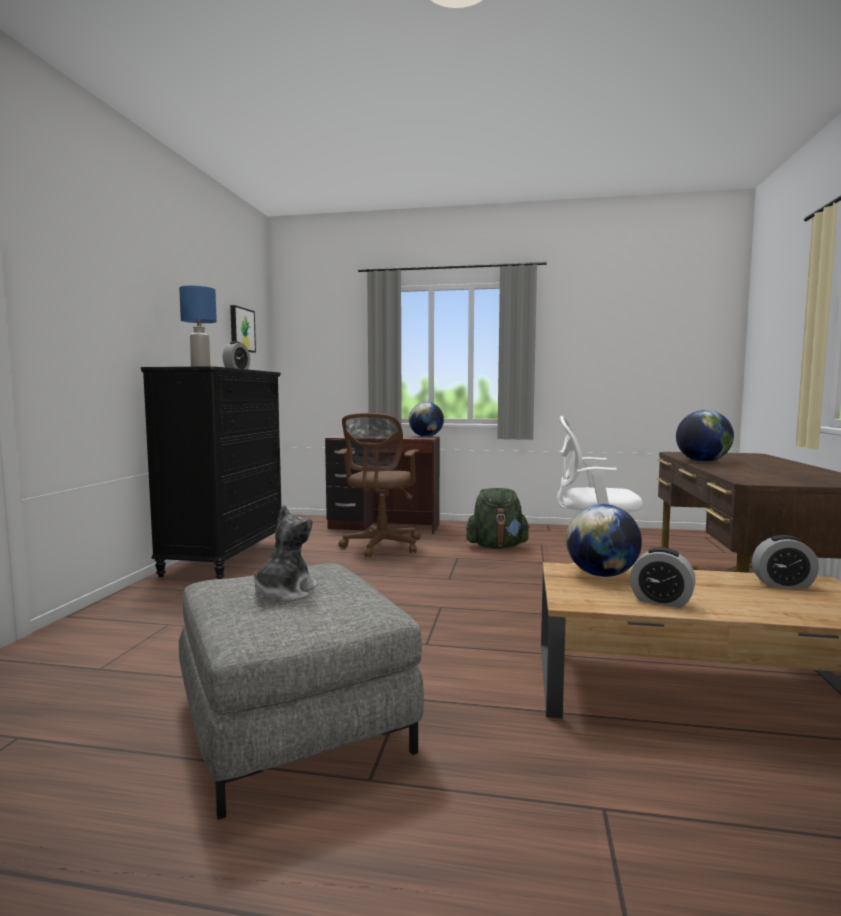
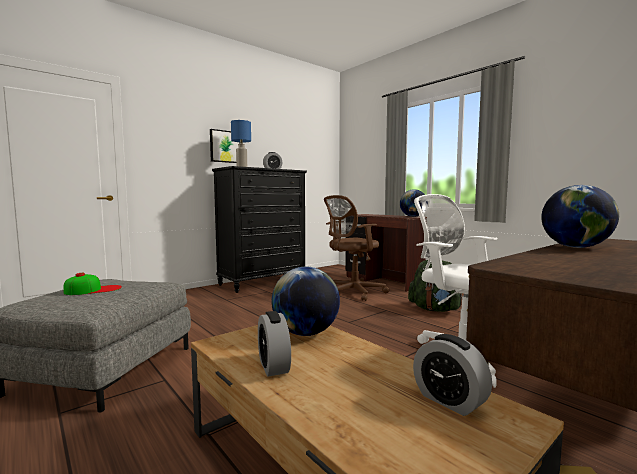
camera: 40 degrees right, 0 degrees up
(241, 329) = (307, 146): picture -> picture (224, 146)
(284, 593) = (93, 290): plush toy -> cap

